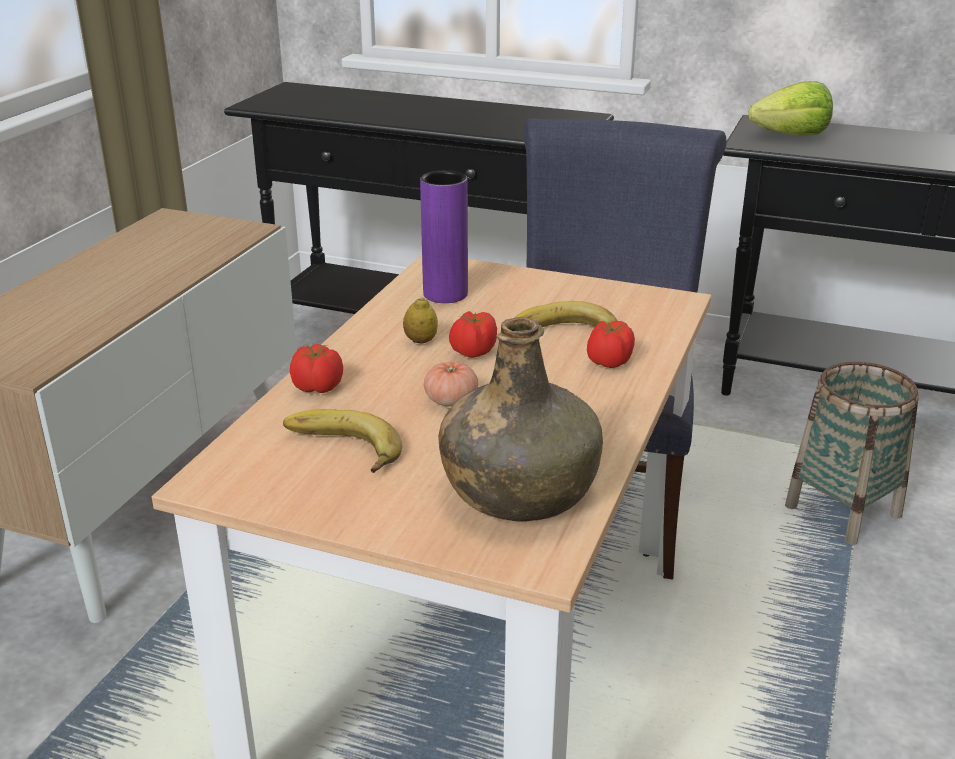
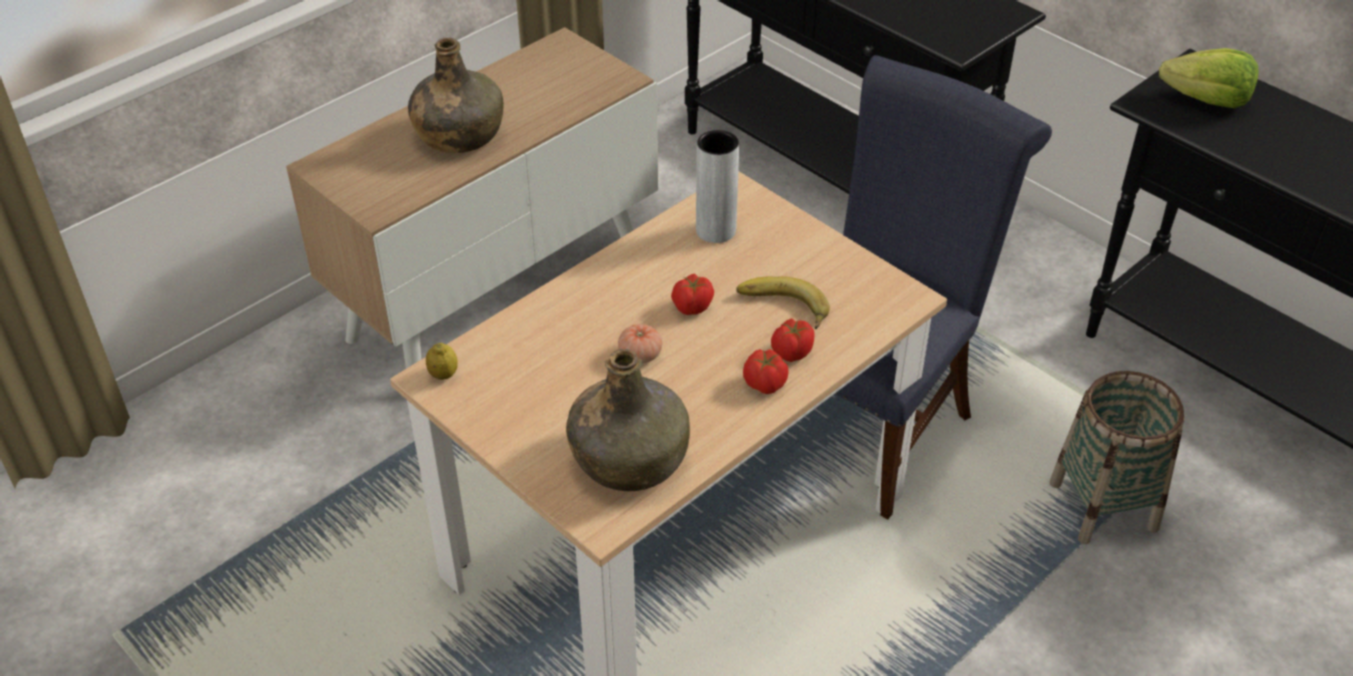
camera: 25 degrees right, 15 degrees up
(95, 295) = (459, 135): none -> green bottle
(318, 388) = (552, 310): tomato -> tomato (765, 385)
(339, 450) = (531, 378): banana -> none
(420, 341) = (659, 281): lemon -> lemon (443, 374)
(445, 294) = (716, 230): purple vase -> grey vase

